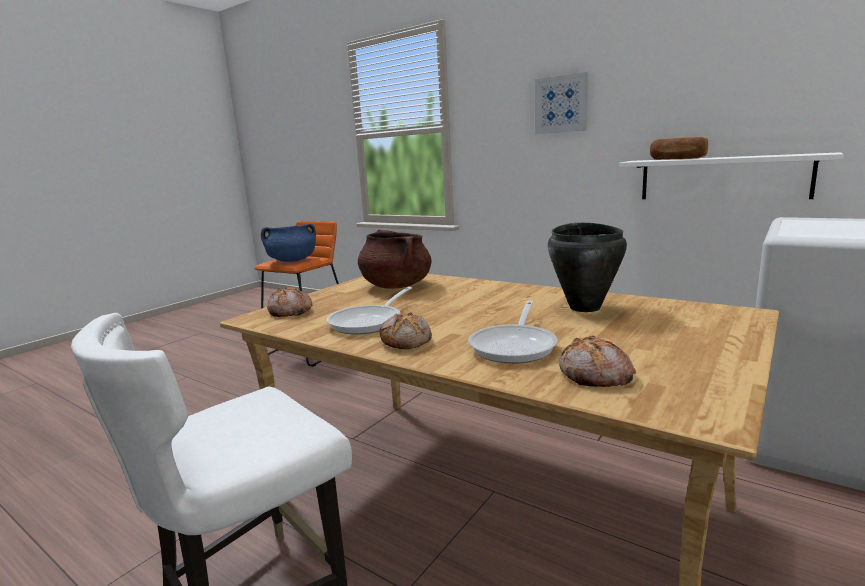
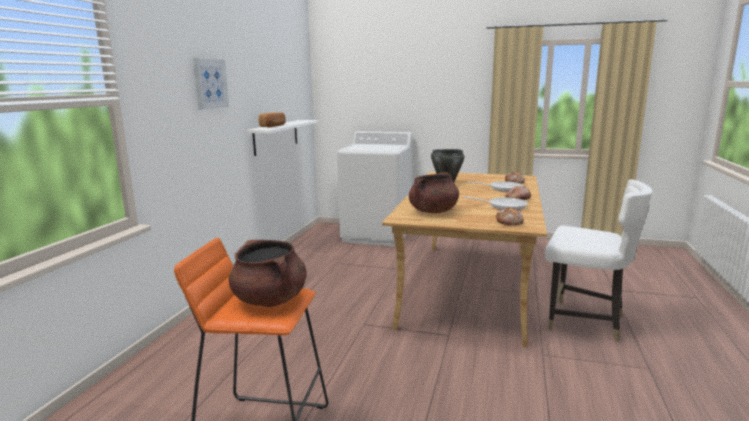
camera: 110 degrees left, 0 degrees up
(292, 260) = (270, 300): blue cooking pot -> brown cooking pot

